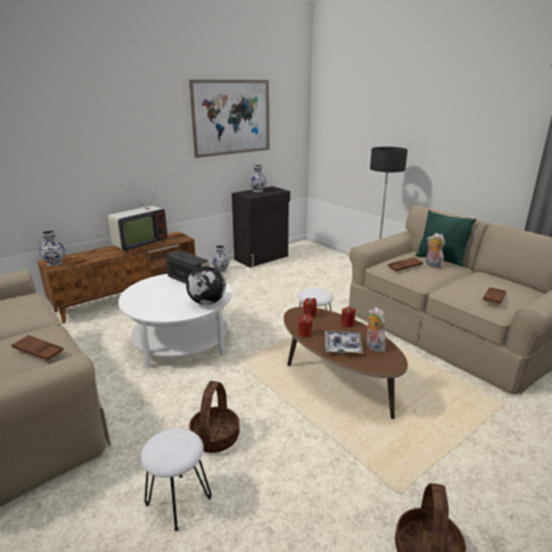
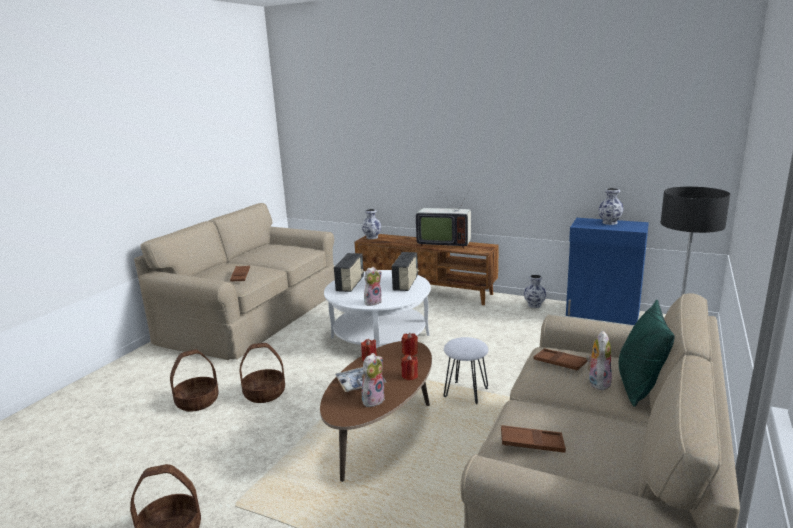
camera: 65 degrees right, 5 degrees down
(149, 303) = (350, 284): none -> radio
(178, 500) = (197, 401): white stool -> basket
(207, 302) = (373, 302): globe -> plush toy
(232, 117) = (589, 124): picture -> none
(262, 258) = (602, 314): black cabinet -> blue cabinet

